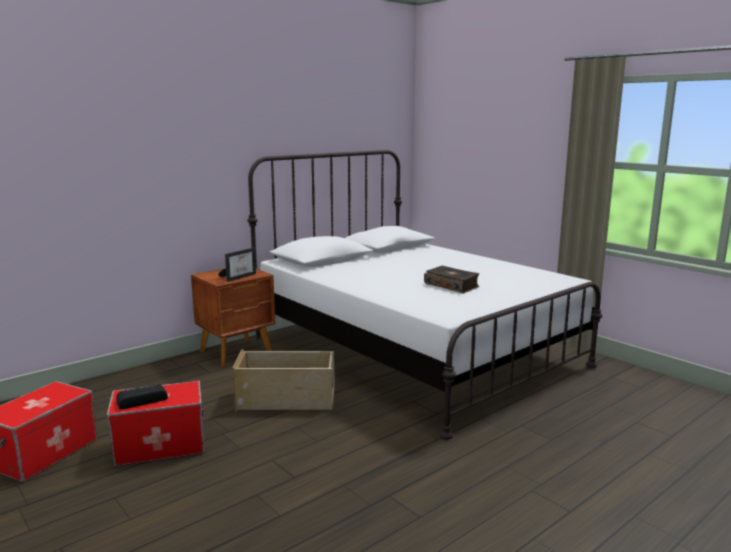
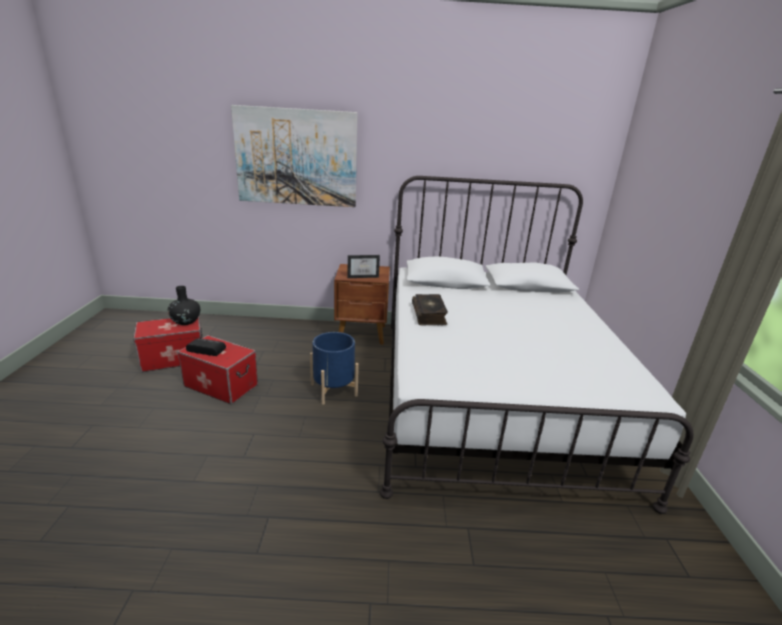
camera: 40 degrees right, 10 degrees up
(53, 391) = (186, 321): none -> black vase
(124, 151) = (296, 157): none -> picture
(287, 399) = (333, 390): beige storage box -> blue planter
(451, 285) = (496, 350): book -> book (429, 315)

